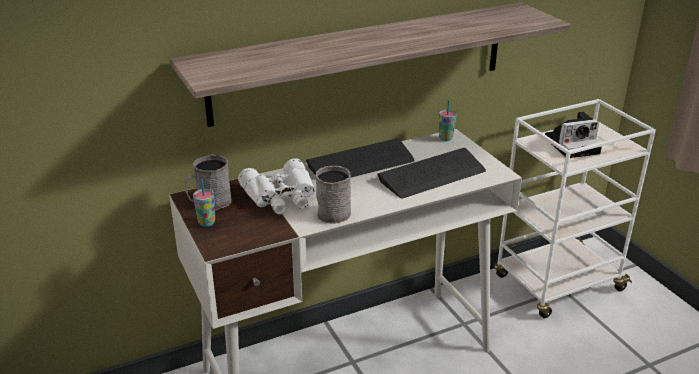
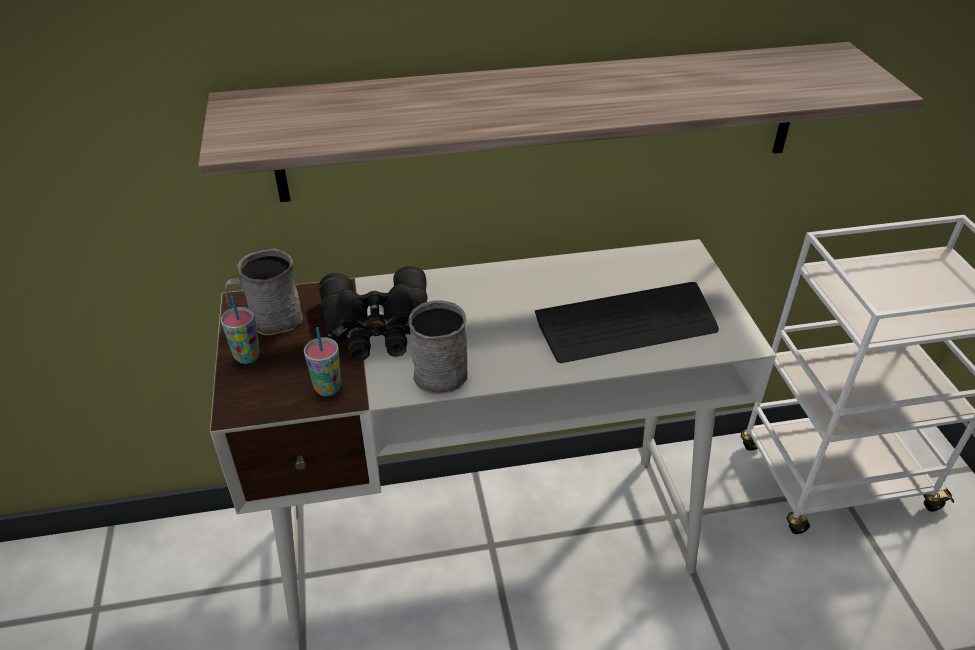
camera: 15 degrees right, 10 degrees up
(281, 196) = (377, 326): white binoculars -> black binoculars
(361, 163) = (523, 282): keyboard -> none
(445, 138) = (675, 256): cup -> cup (328, 388)
(573, 145) = (896, 291): camera -> none

